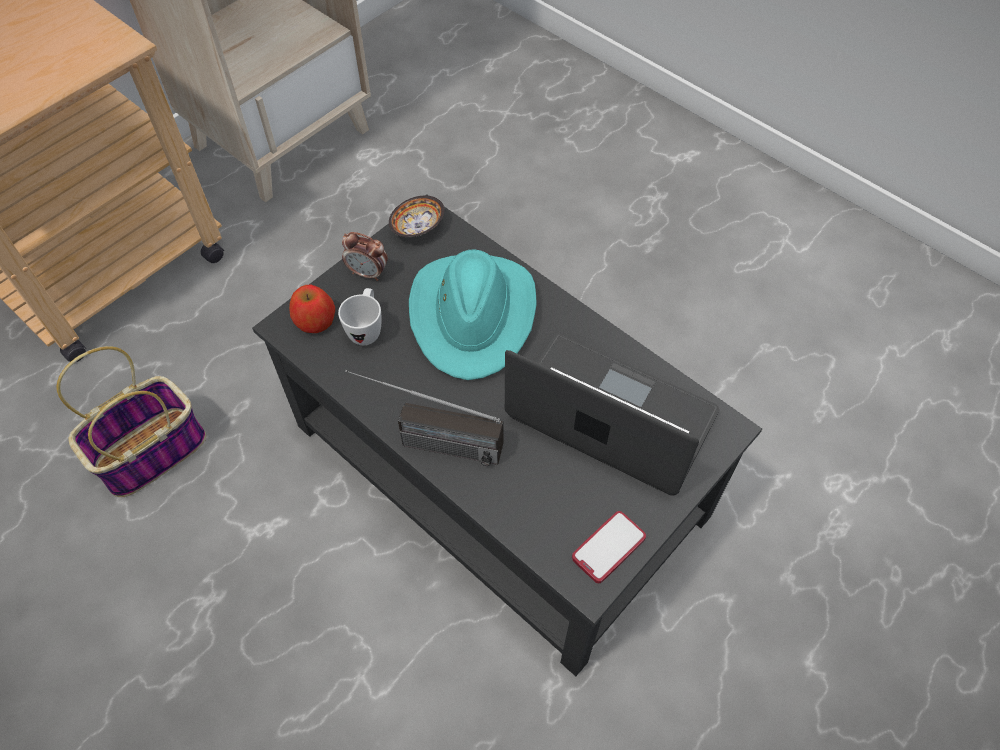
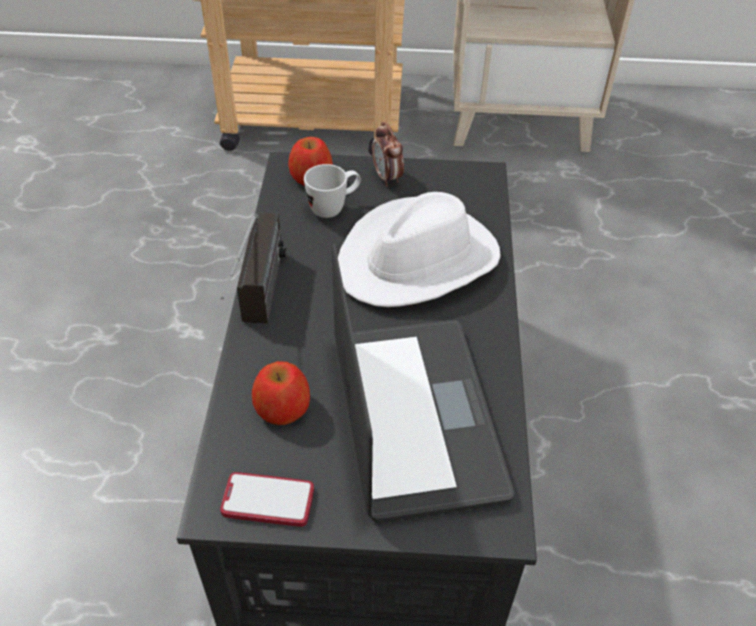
camera: 50 degrees right, 10 degrees down
(152, 451) = (193, 229): basket -> none
(418, 227) = (465, 177): bowl -> none
(426, 442) = (261, 306): radio -> radio turned 150 degrees counterclockwise
(473, 315) = (418, 260): turquoise hat -> white hat
(536, 489) = (283, 407): none -> apple

